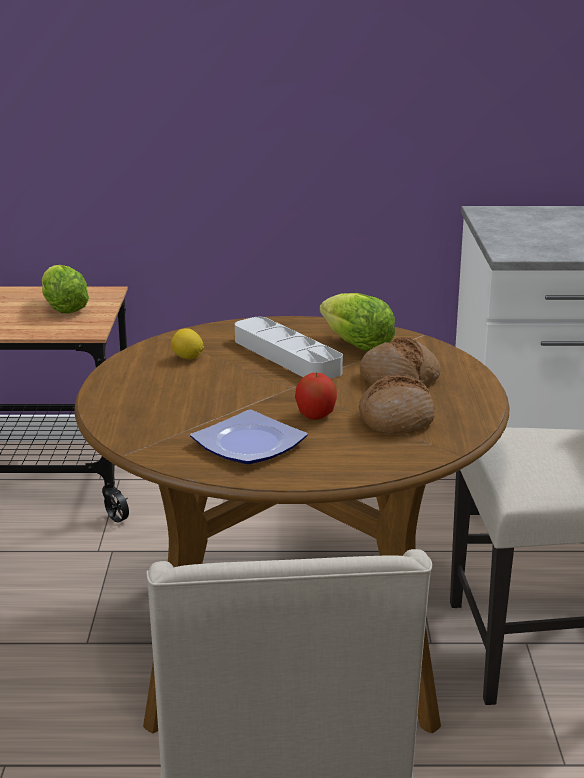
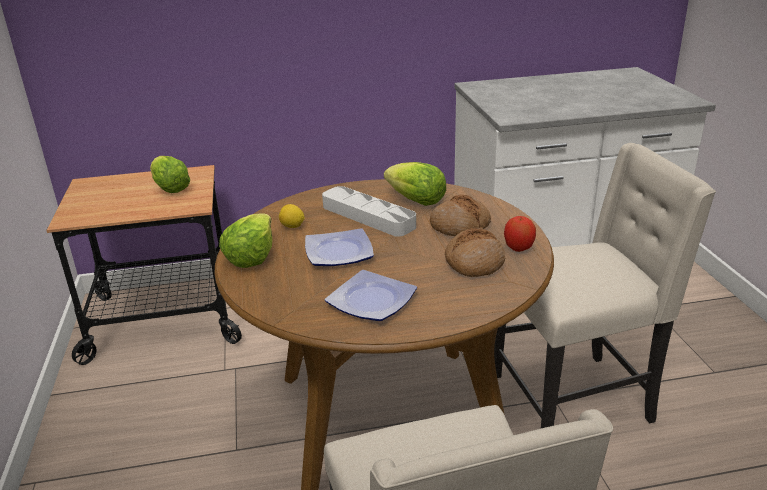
camera: 10 degrees left, 5 degrees up
(125, 384) = (251, 256): none -> lettuce
(231, 391) = (338, 253): none -> plate
(315, 415) = (412, 267): apple -> apple (518, 248)

